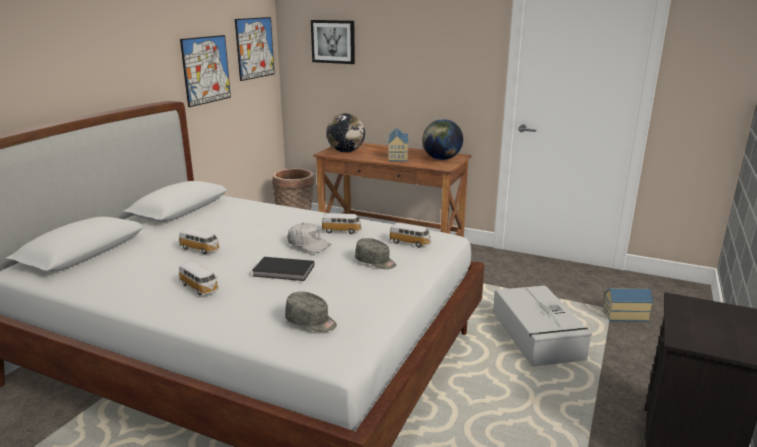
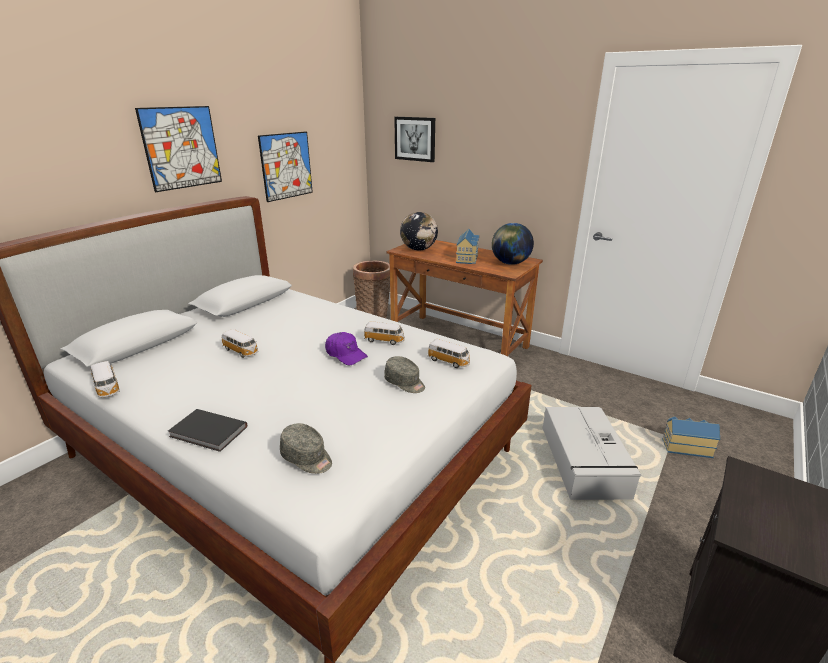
camera: 10 degrees right, 5 degrees up
(200, 288) = (219, 399): toy car -> toy car (107, 388)
(255, 48) = (340, 144): picture -> picture (181, 148)
(284, 271) = (307, 387): black book -> black book (208, 433)
(308, 244) = (346, 354): white cap -> purple cap

